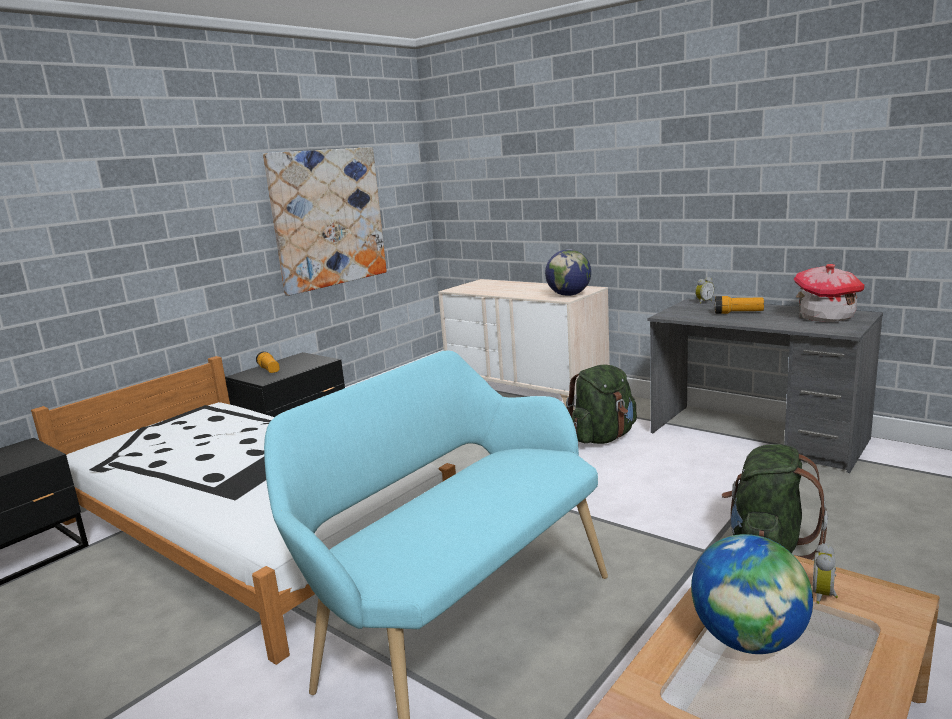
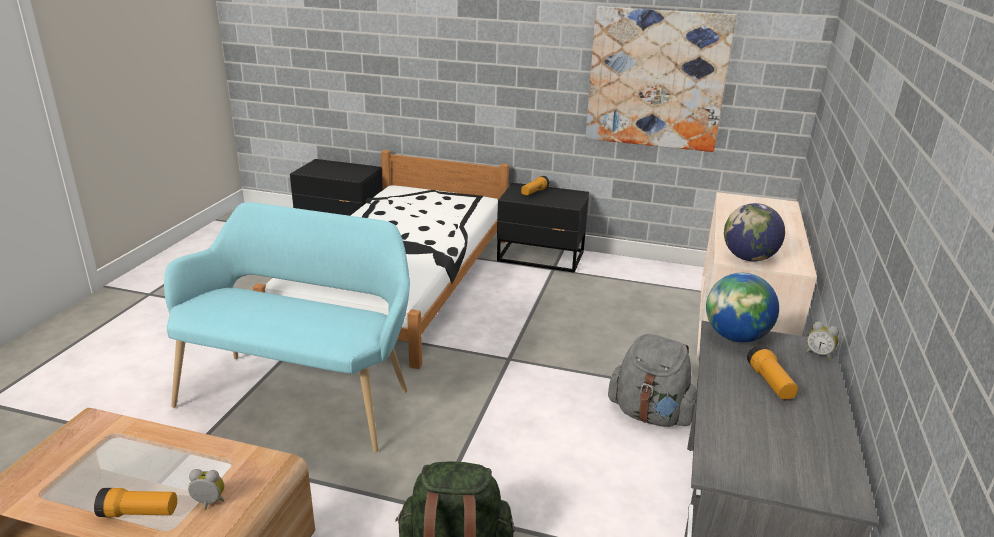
camera: 65 degrees right, 10 degrees up
(602, 438) = (651, 415): green backpack -> grey backpack
(748, 640) = (158, 465): globe -> globe (736, 337)
(825, 317) = (797, 458): toy house -> none
(851, 651) = (139, 513): none -> flashlight

